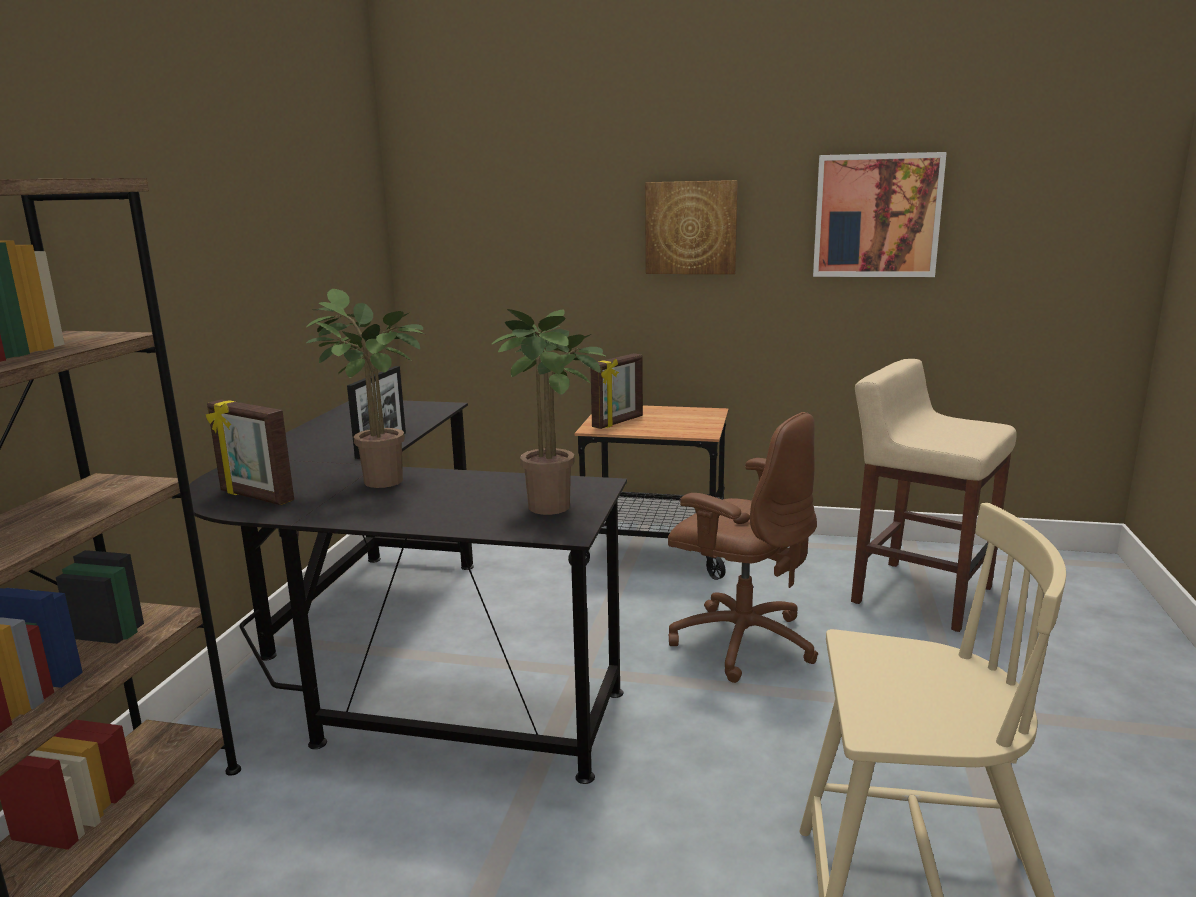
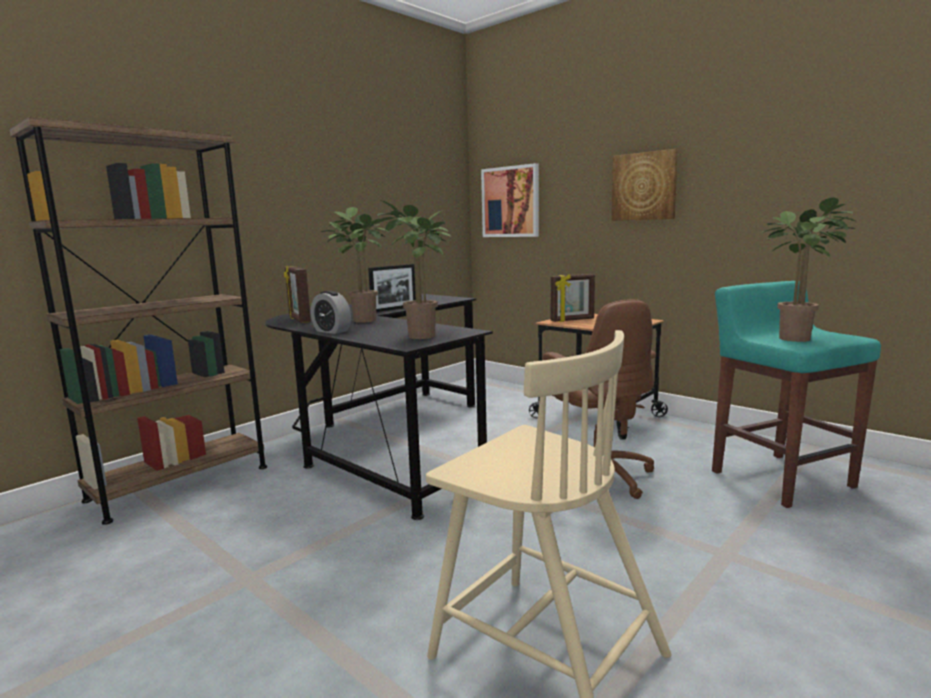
camera: 30 degrees right, 5 degrees down
(376, 517) = (331, 331): none -> alarm clock
(876, 216) = (787, 168): picture -> picture (510, 202)
(919, 594) = (780, 478): beige stool -> turquoise stool
(954, 436) = (800, 339): none -> potted plant

